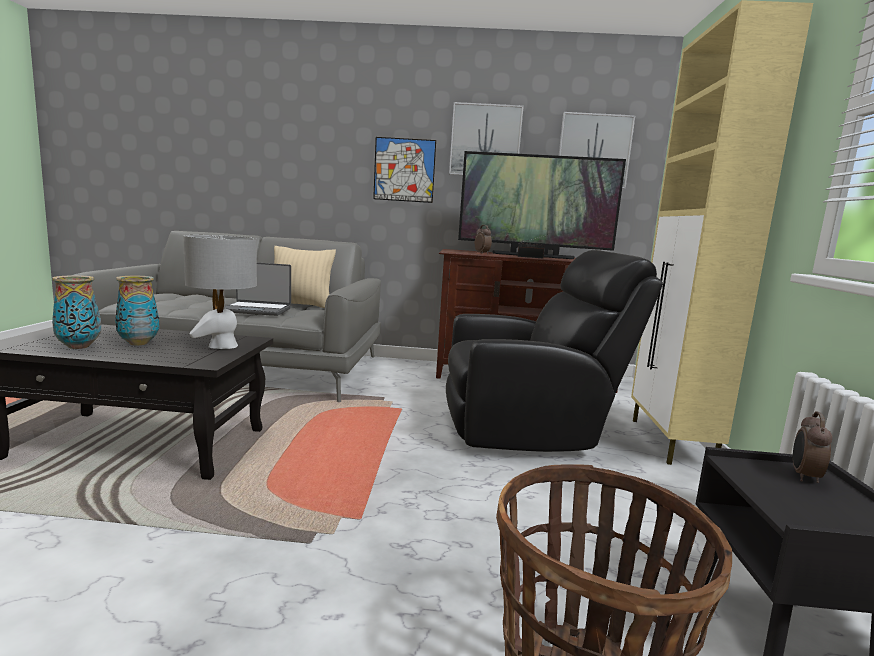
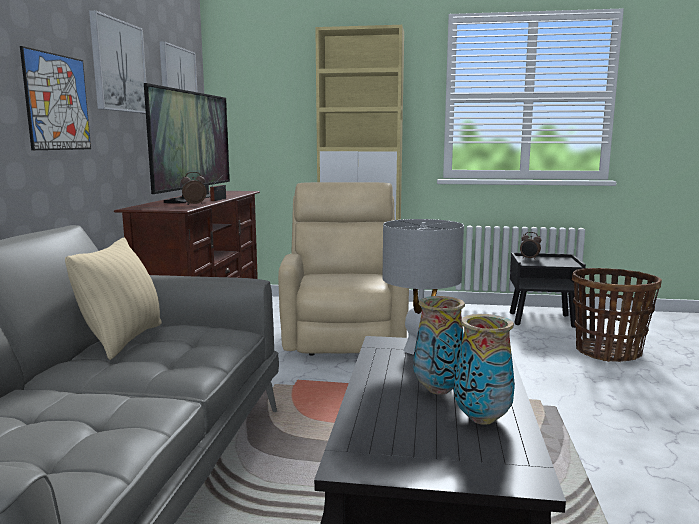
camera: 85 degrees left, 0 degrees up
(257, 310) = (178, 358): laptop -> none
(529, 429) = (344, 337): black armchair -> beige armchair

